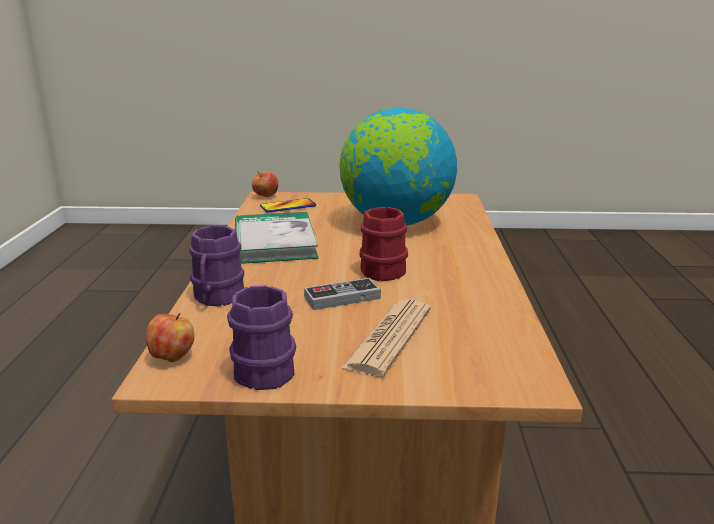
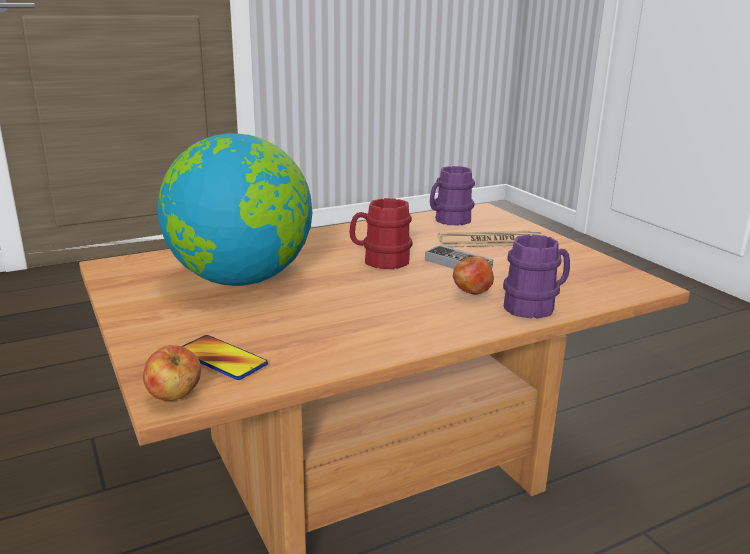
camera: 120 degrees left, 0 degrees up
(172, 357) = (627, 290): apple -> apple (471, 293)
(264, 367) = (582, 262): purple mug -> purple mug (448, 220)
(274, 242) = (374, 324): book -> none

